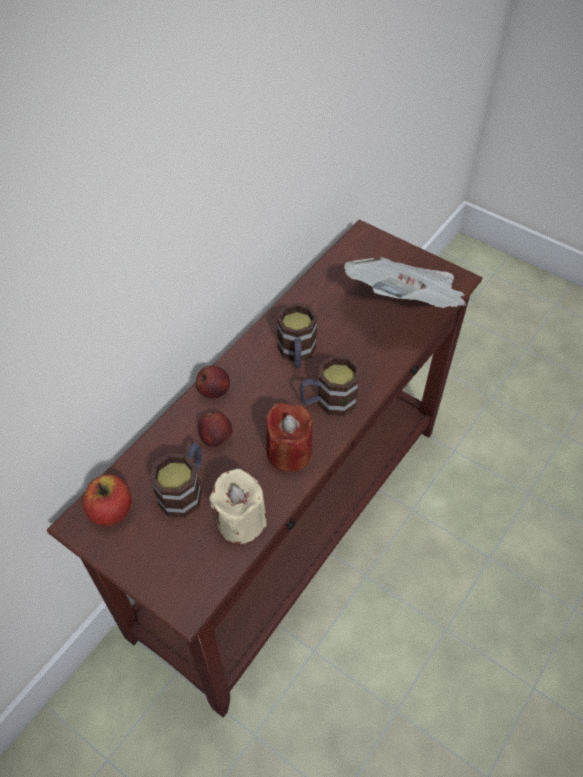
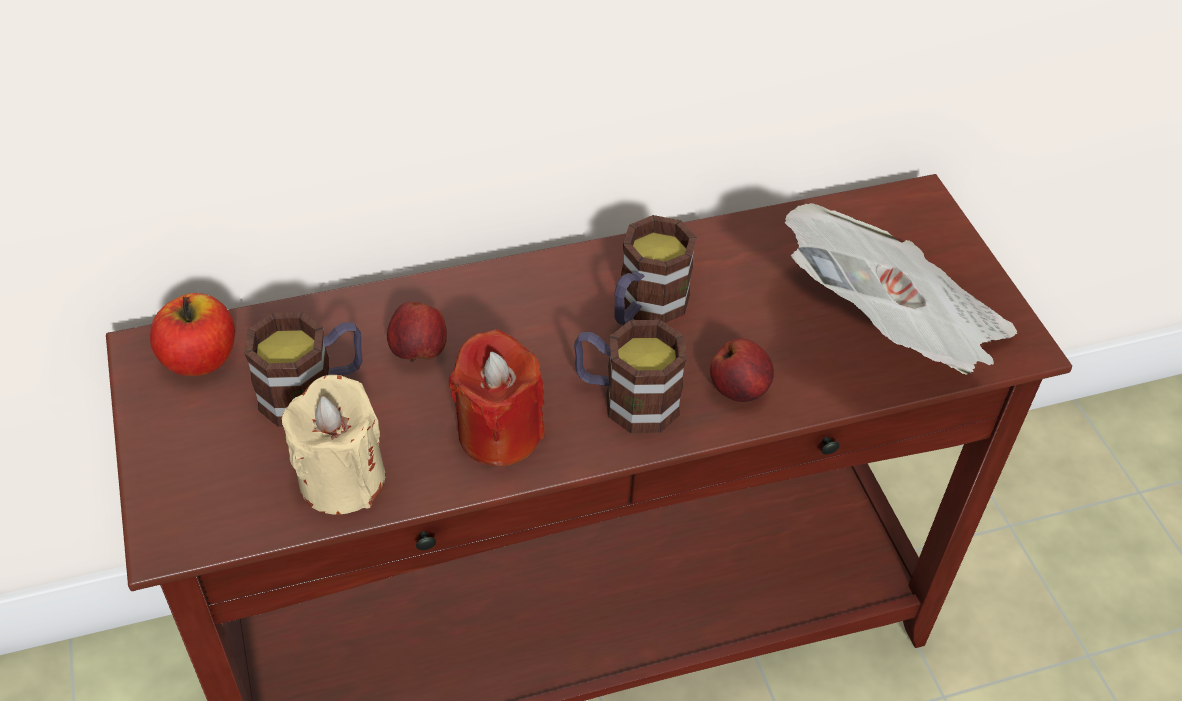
camera: 35 degrees right, 5 degrees down
(214, 391) = (477, 290): apple -> apple (739, 390)

